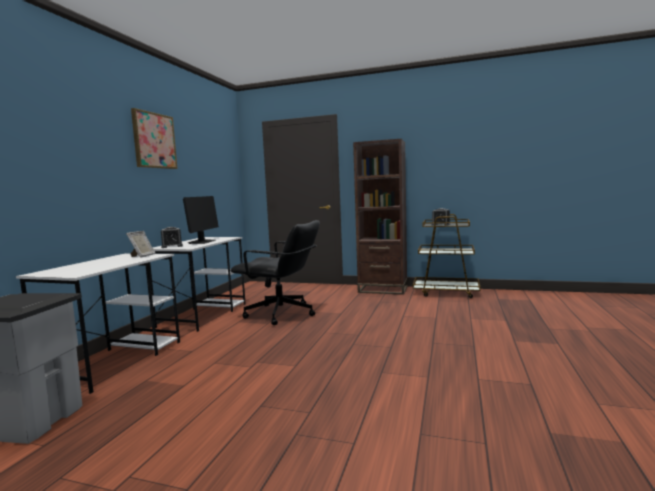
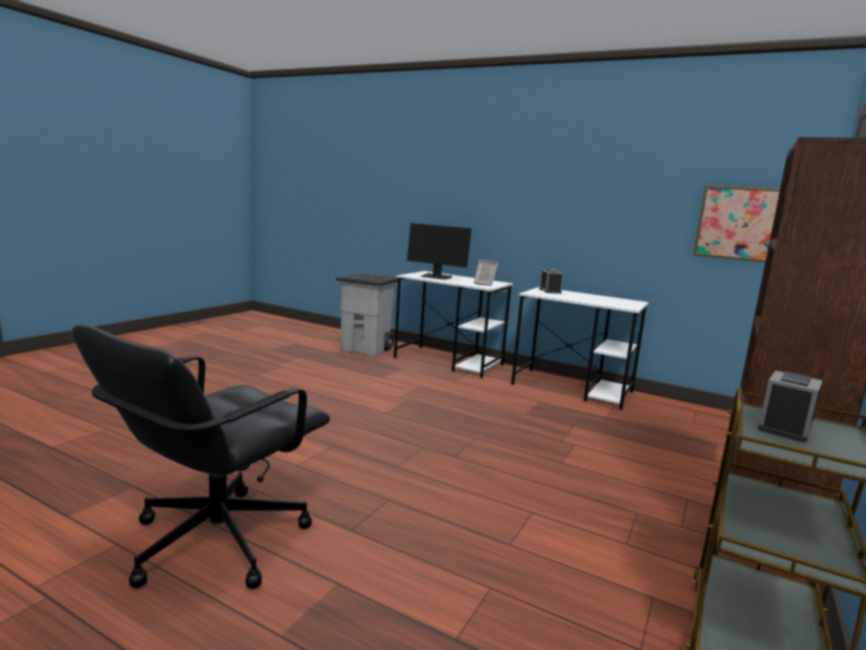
camera: 100 degrees right, 5 degrees up
(154, 140) = (592, 168): picture -> picture (738, 223)
(202, 242) = (583, 298): monitor -> monitor (436, 277)
(281, 314) = (566, 424): black office chair -> black office chair (215, 540)

